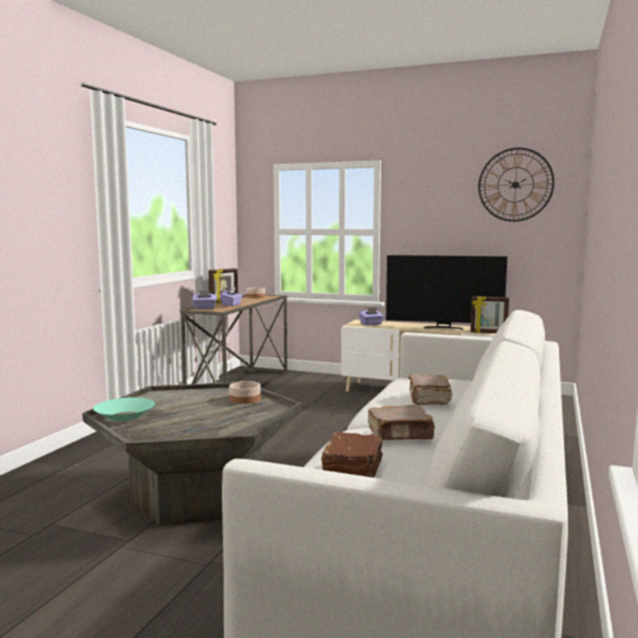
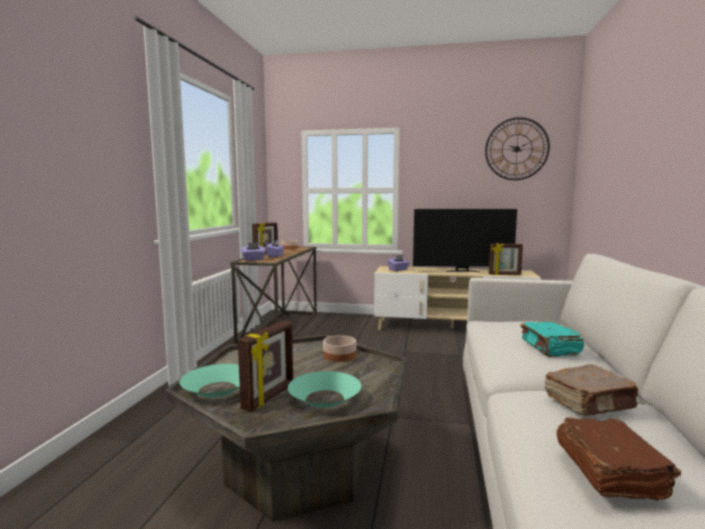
camera: 10 degrees left, 0 degrees up
(163, 423) = (269, 397): none -> picture frame
(206, 427) = (325, 398): none -> turquoise bowl
(428, 399) = (550, 348): brown book -> turquoise book

